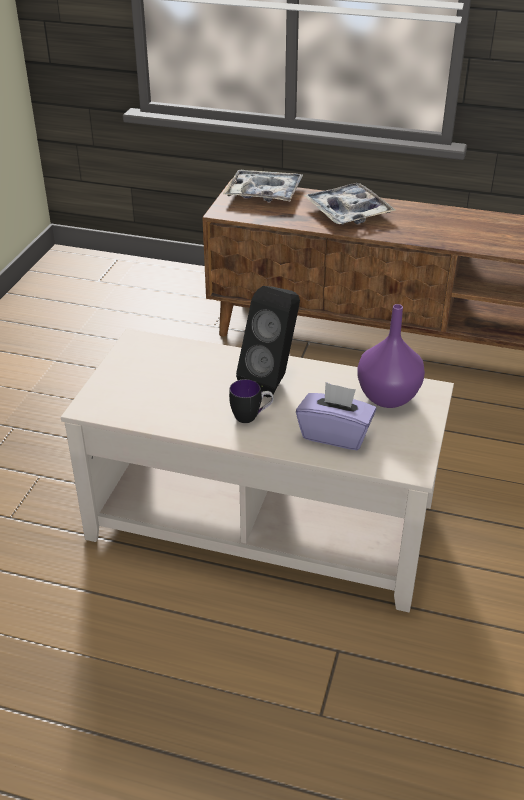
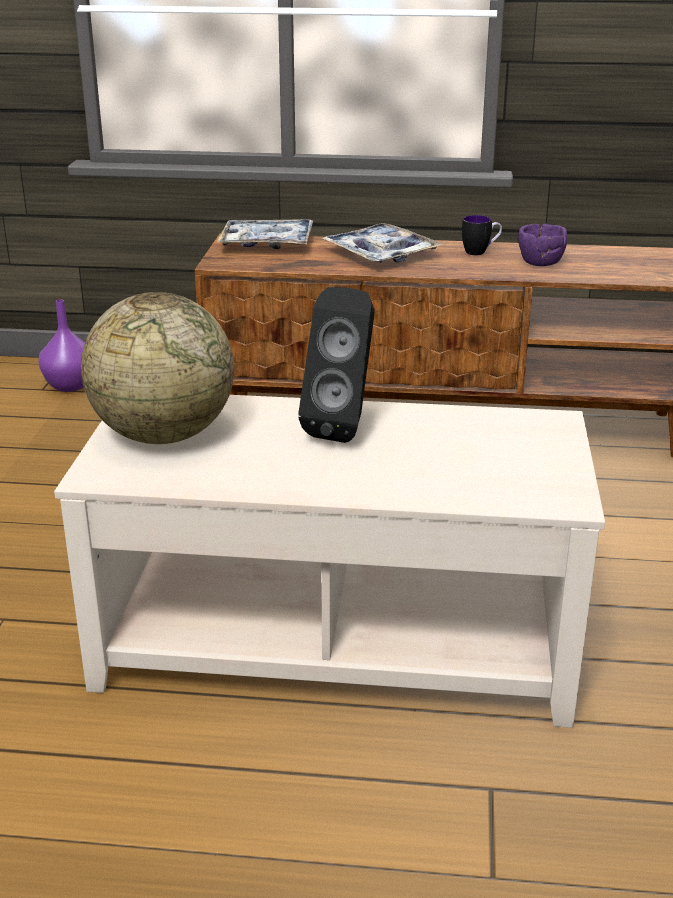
camera: 10 degrees left, 10 degrees down
(144, 375) = (163, 435): none -> globe
(251, 417) = (329, 467): mug -> mug (480, 252)
(335, 434) = (450, 476): purple tissue box -> none
(389, 396) = (505, 431): purple vase -> purple vase (71, 385)
(471, 231) = (540, 262): none -> purple bowl

